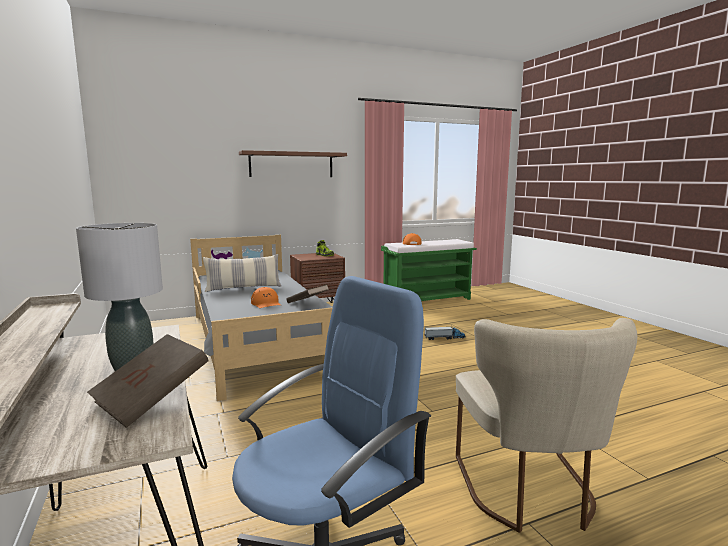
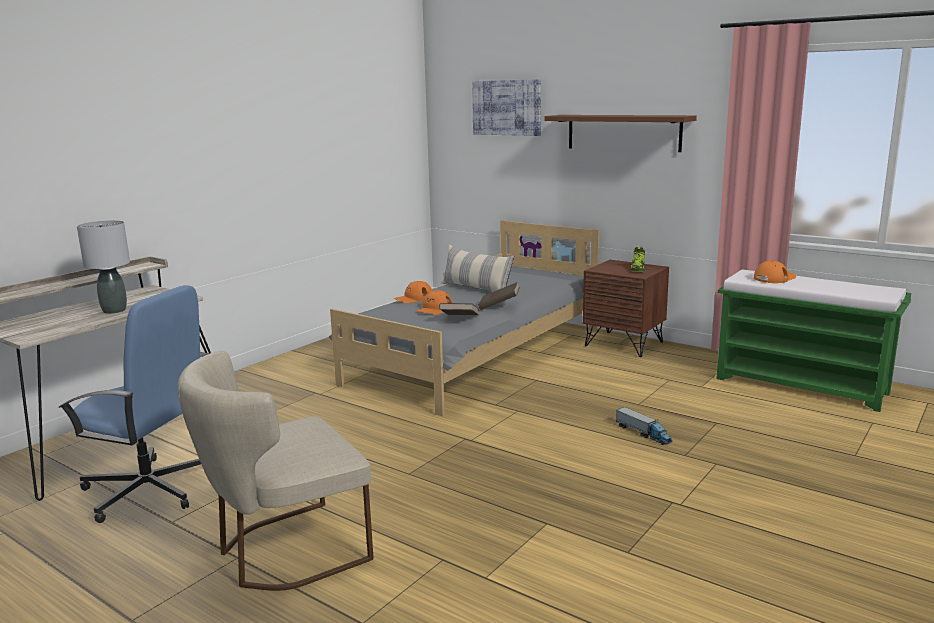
camera: 60 degrees right, 5 degrees up
(151, 400) = (67, 326): brown book -> brown book (499, 306)
(187, 144) = (506, 107): none -> picture
(223, 303) = (413, 298): none -> orange cap

